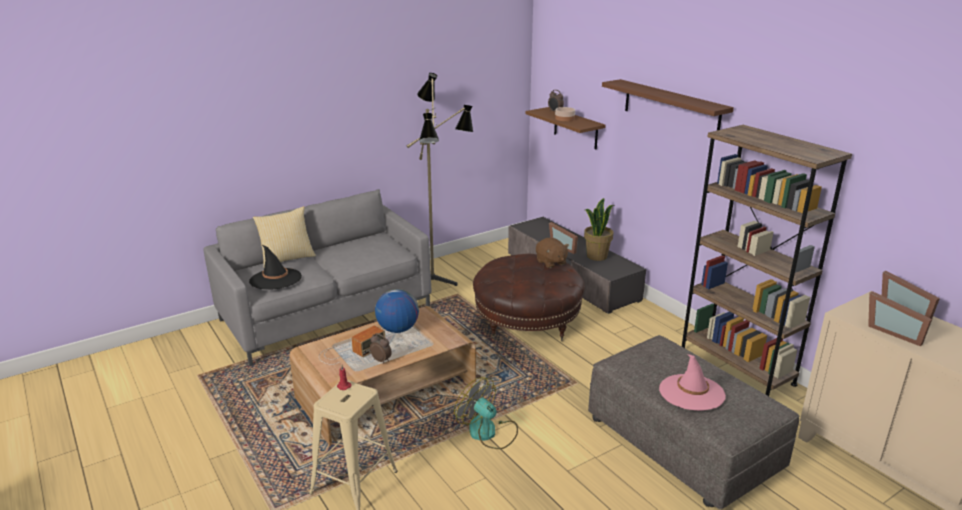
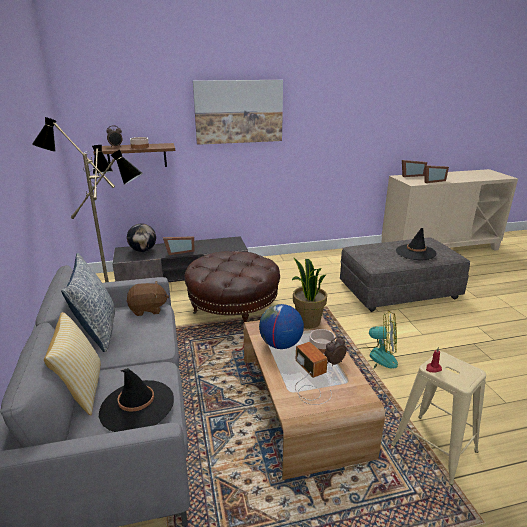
camera: 70 degrees left, 0 degrees up
(355, 242) = (97, 330): none -> pillow
(406, 351) = (322, 346): none -> bowl
(488, 433) = (376, 357): fan -> fan turned 135 degrees counterclockwise
(549, 230) = (143, 250): none -> globe
(551, 262) = (221, 255): brown plush toy -> brown plush toy (148, 309)
(596, 256) = (206, 245): potted plant -> potted plant (307, 322)
(671, 107) = (239, 111): shelf -> picture
(691, 392) = (415, 252): pink hat -> black hat
(736, 366) = (331, 256): brown bookcase -> none

